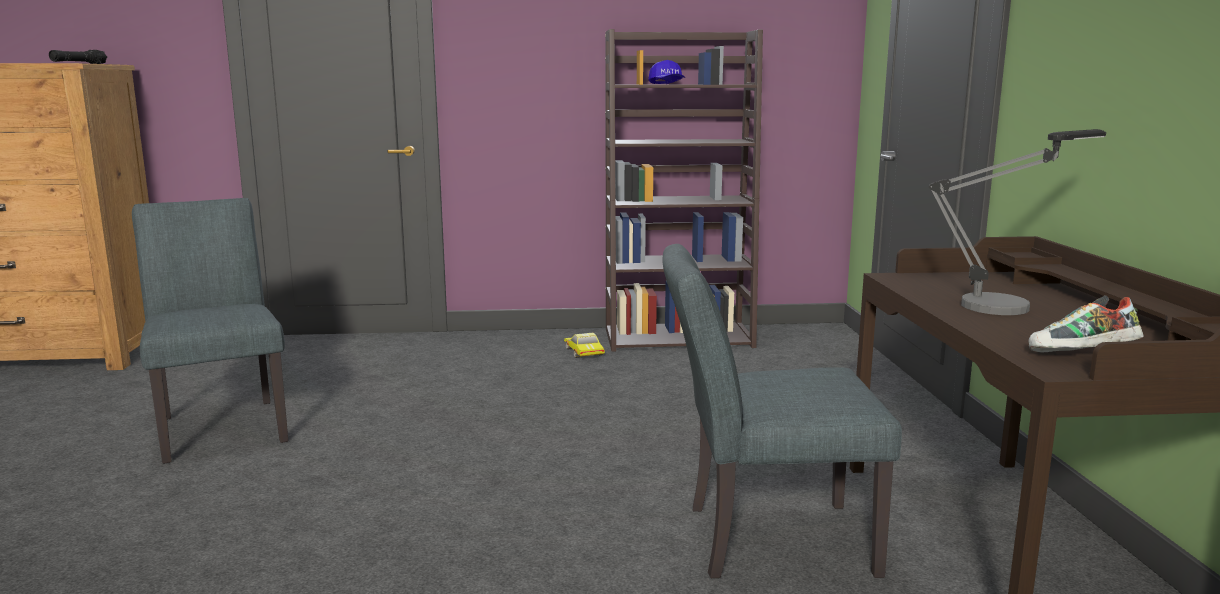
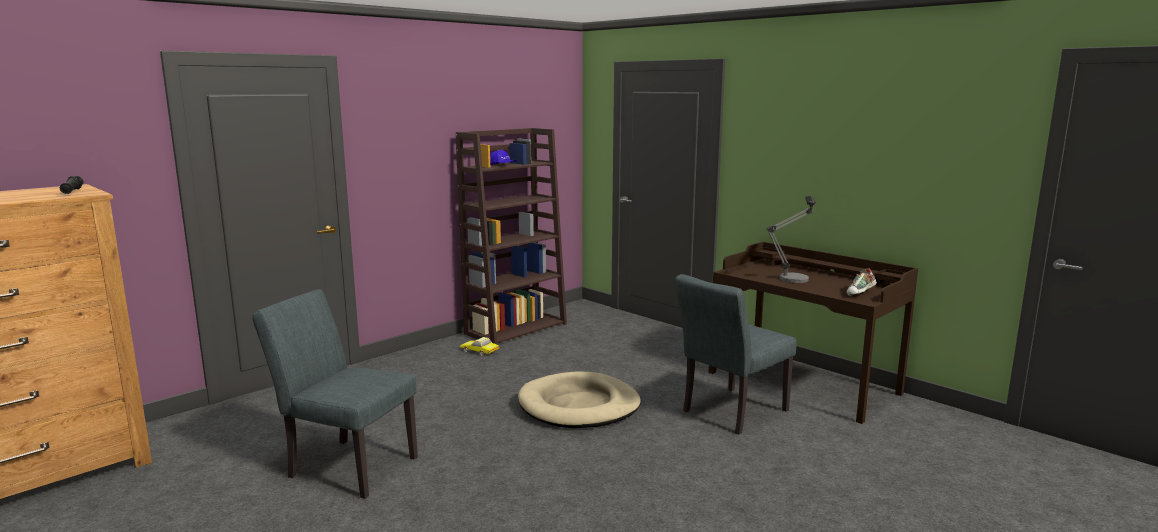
camera: 40 degrees left, 0 degrees up
(564, 449) = (579, 406): none -> beige dog bed

